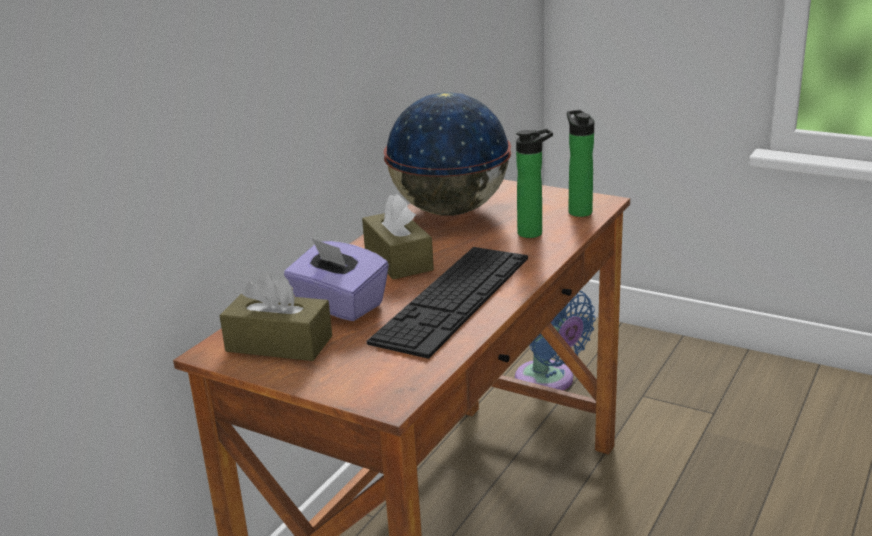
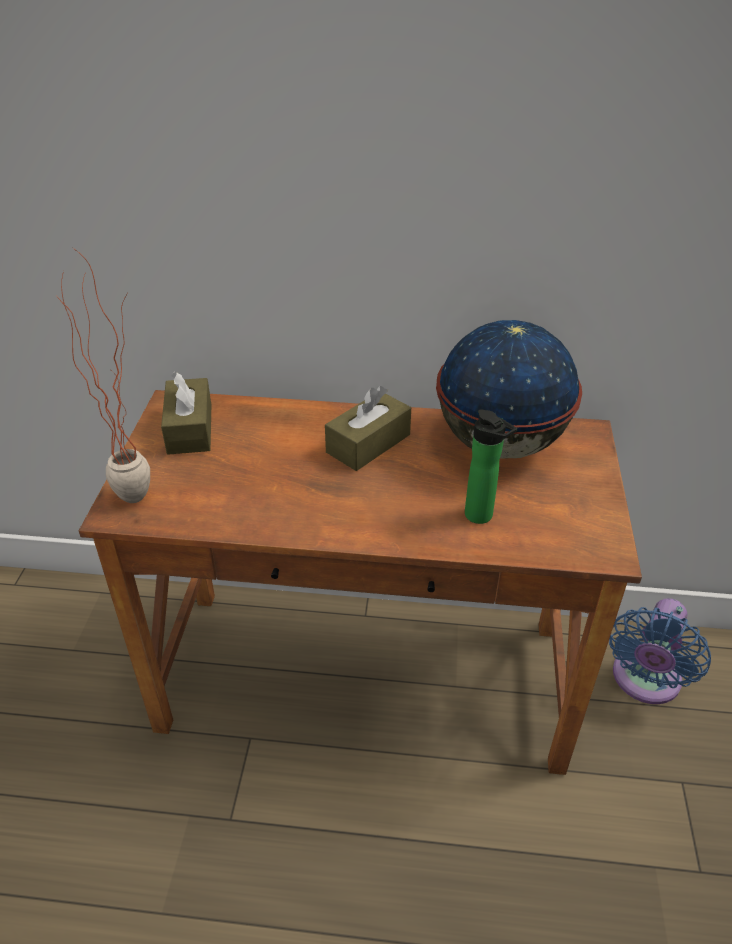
camera: 65 degrees right, 15 degrees up
(338, 305) = (264, 437): purple tissue box -> none
(359, 382) = (139, 488): none -> potted plant
(453, 298) = (303, 500): keyboard -> none
(578, 211) = (565, 539): bottle -> none

